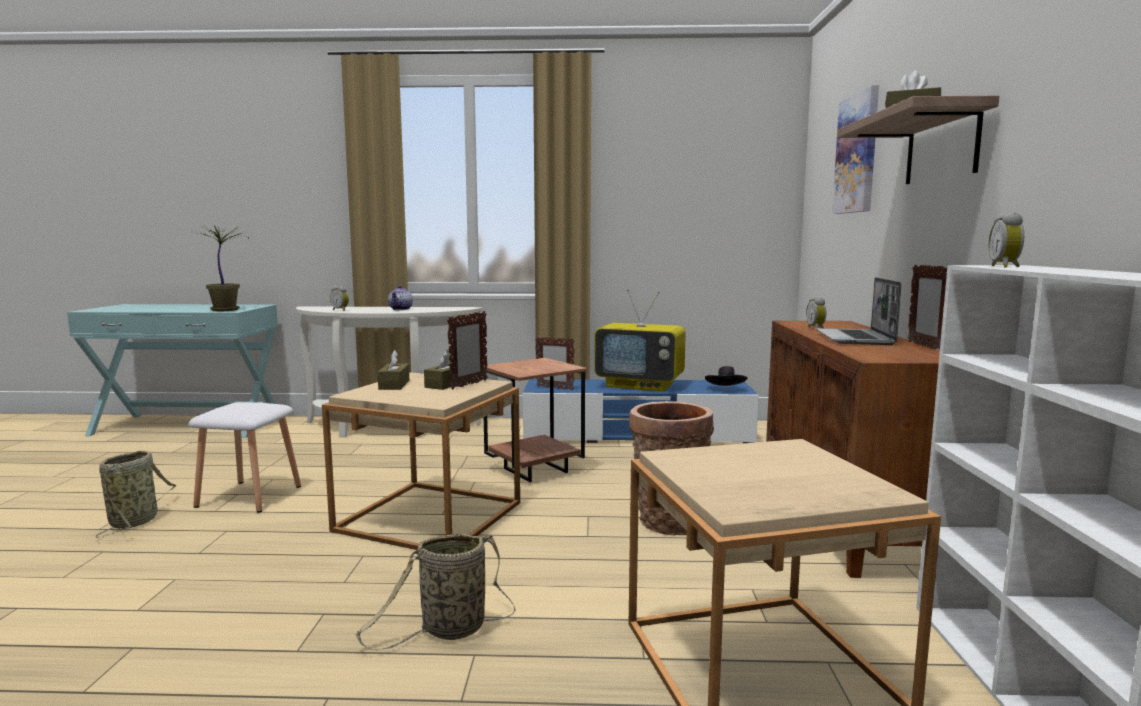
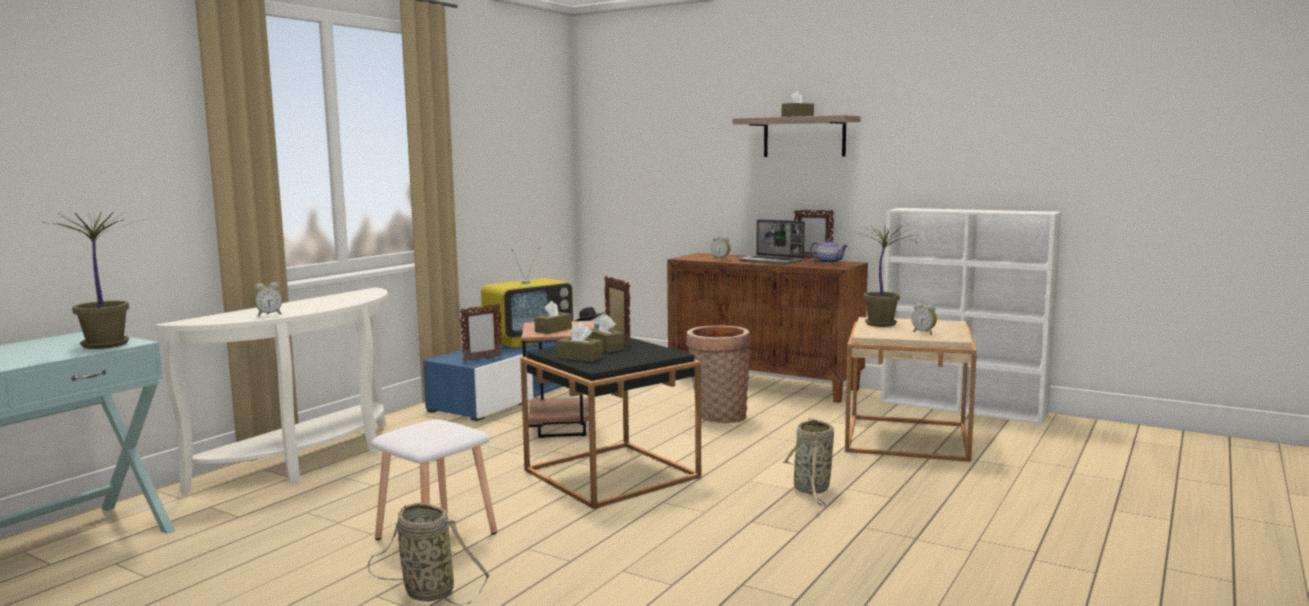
camera: 60 degrees left, 0 degrees up
(401, 309) = (324, 302): teapot -> teapot (829, 262)
(429, 516) = (611, 474): beige side table -> black side table
(522, 366) = (553, 330): none -> brown tissue box
(766, 455) = (882, 324): none -> potted plant
(857, 154) = (683, 128): picture -> none
(1006, 267) = (922, 209): alarm clock -> alarm clock (924, 332)

